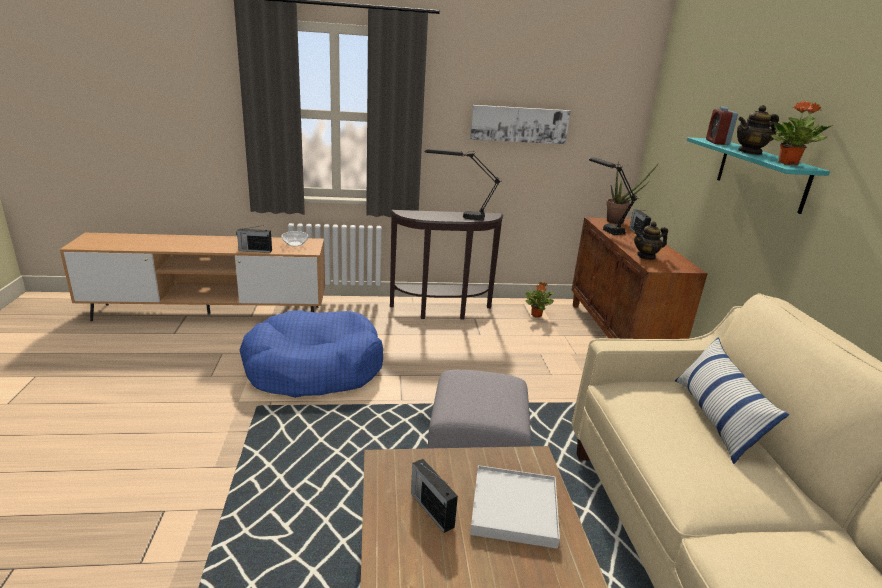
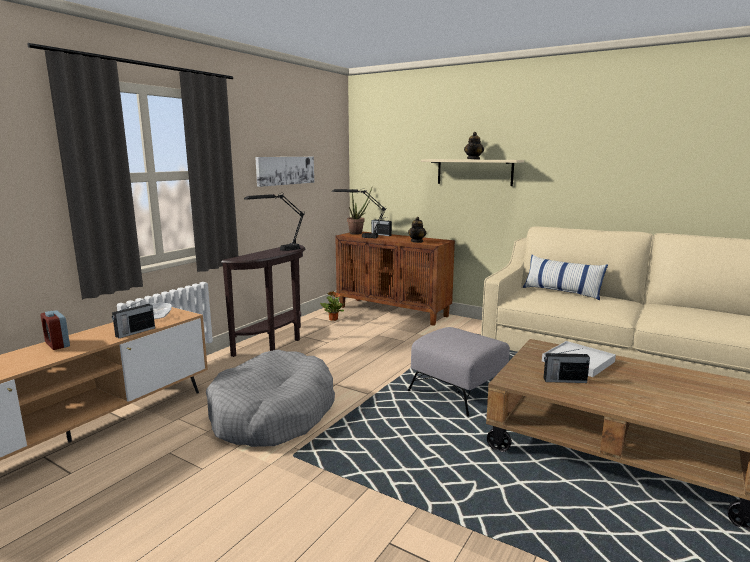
camera: 50 degrees left, 10 degrees down
(313, 368) = (273, 414): blue dog bed -> grey dog bed
(717, 142) = (442, 159): alarm clock -> alarm clock (57, 344)
(761, 174) = (474, 172): turquoise shelf -> beige shelf
(788, 163) = (505, 159): potted plant -> none

